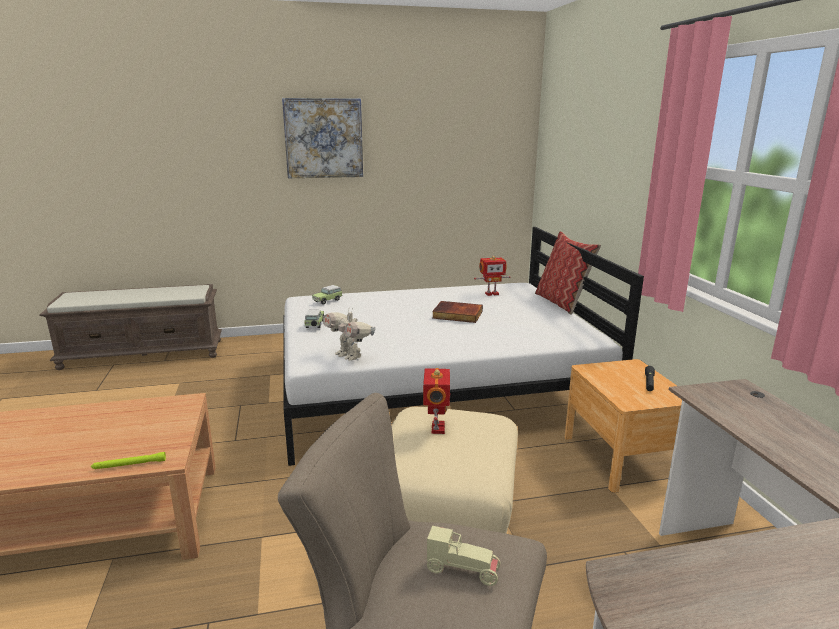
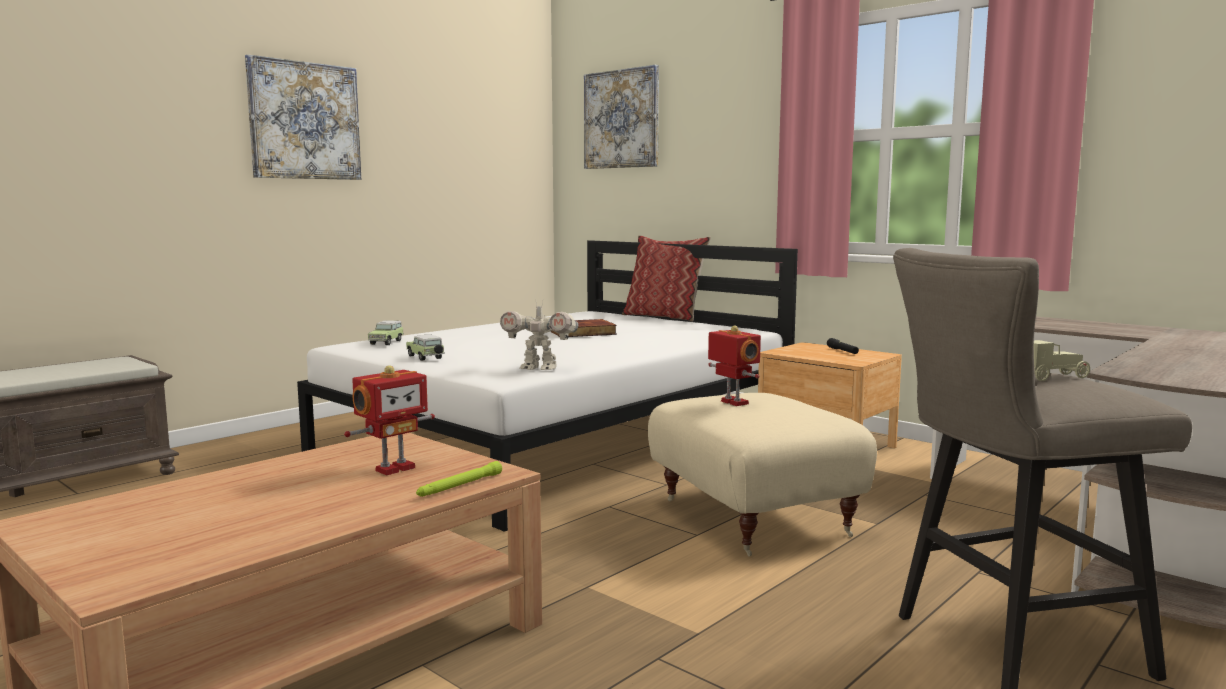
camera: 35 degrees left, 10 degrees down
(491, 294) = (576, 319): toy robot -> toy robot (394, 468)
(572, 127) = (621, 119): none -> picture

